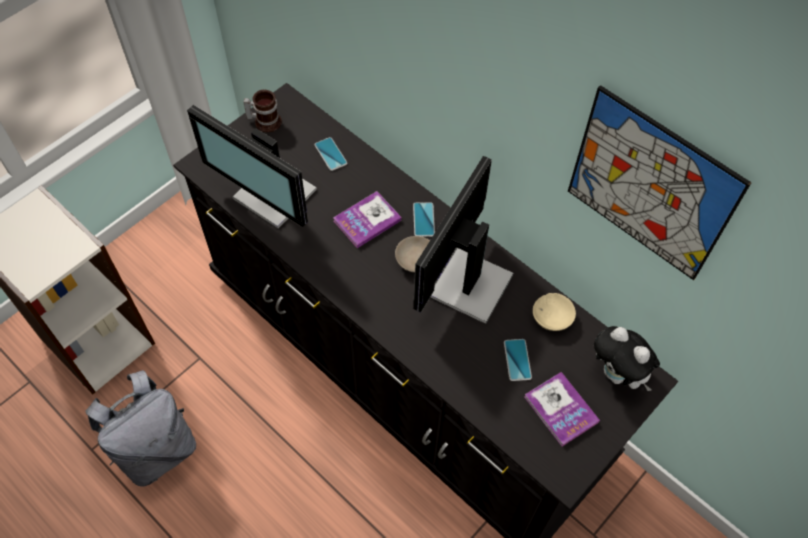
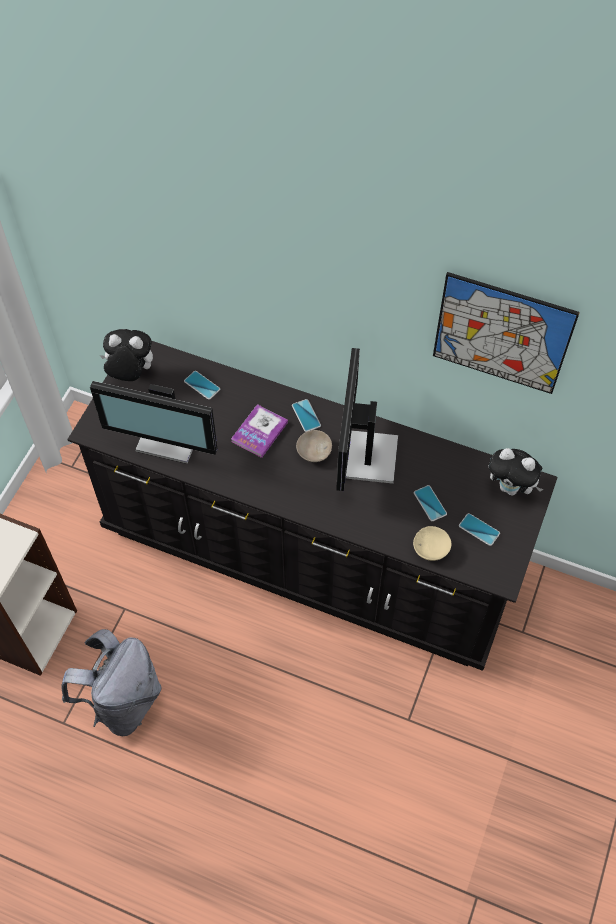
camera: 20 degrees left, 0 degrees up
(265, 121) = (130, 374): mug -> plush toy
(552, 319) = (443, 461): beige bowl -> beige bowl (431, 549)
(561, 409) = (479, 529): book -> phone

